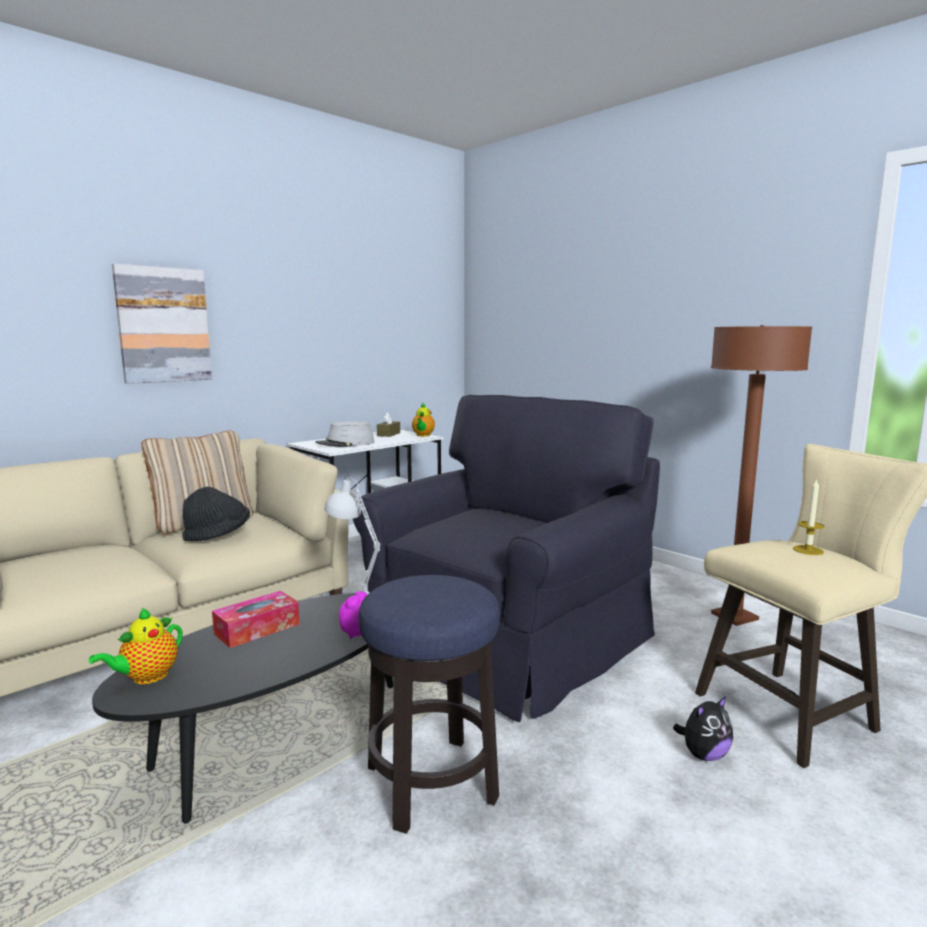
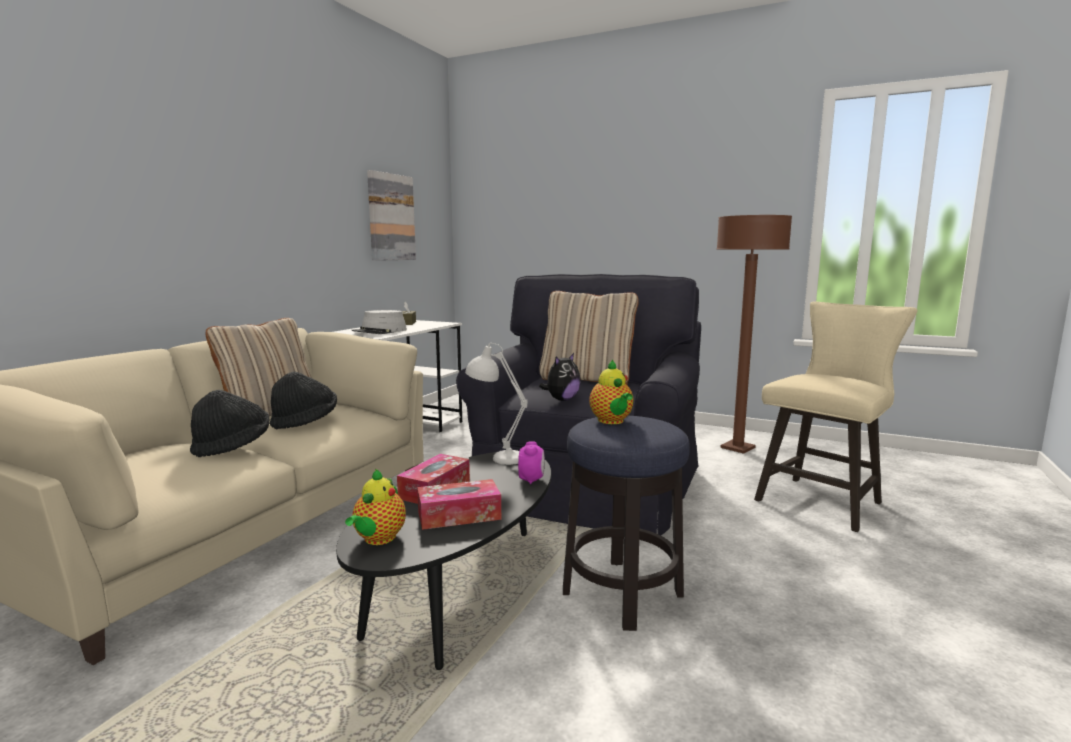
camera: 20 degrees left, 0 degrees up
(132, 555) = (232, 446): none -> black hat
(163, 325) = (199, 207): picture -> picture (390, 217)
(243, 664) = (459, 515): none -> tissue box
(423, 435) = (442, 322): teapot -> teapot (612, 421)
(507, 519) = (587, 379): none -> beige pillow
(703, 755) = (792, 536): plush toy -> plush toy (561, 400)
(808, 550) = (835, 376): candle -> none

